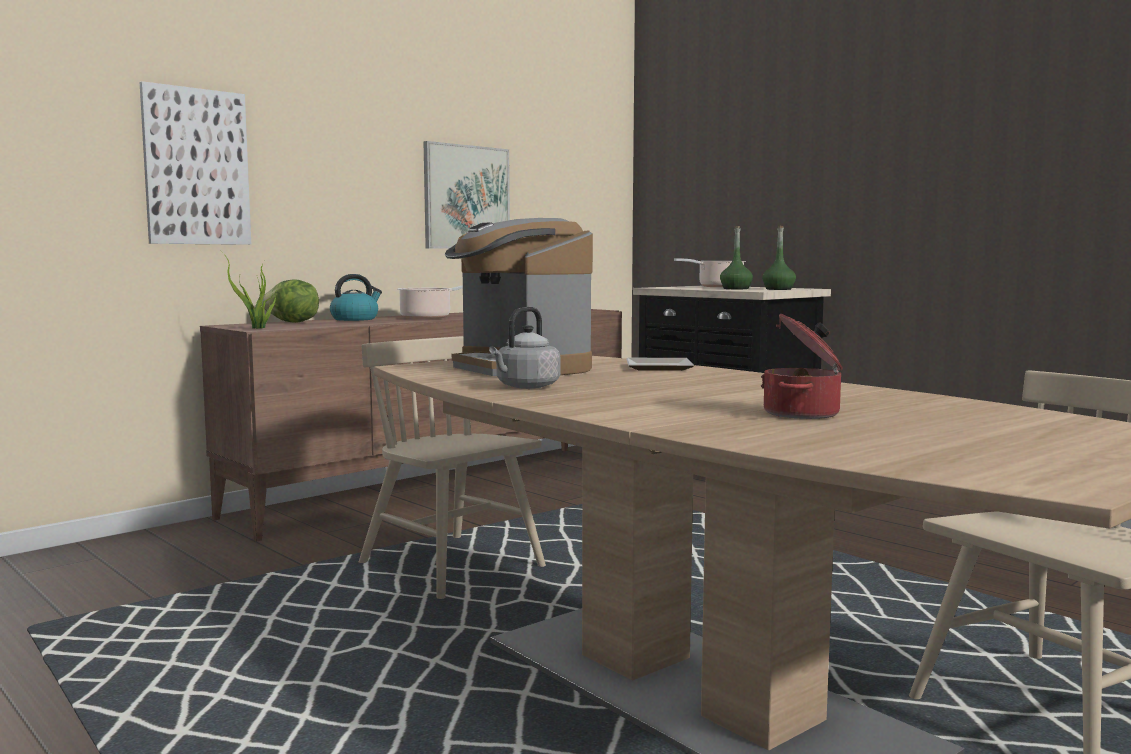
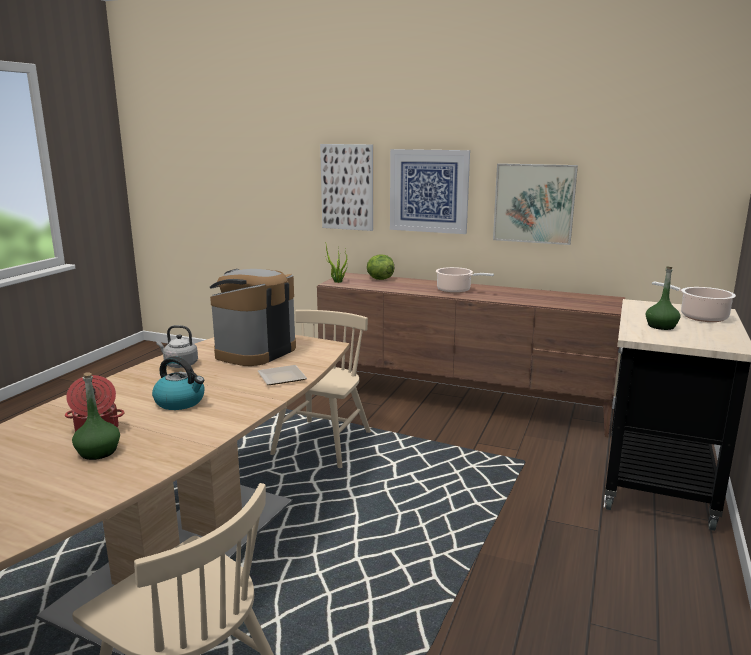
camera: 65 degrees right, 10 degrees up
(336, 178) = (429, 191): none -> picture
(355, 319) = (419, 282): kettle -> kettle (181, 402)
(778, 289) = (684, 339): green bottle -> green bottle (98, 452)

